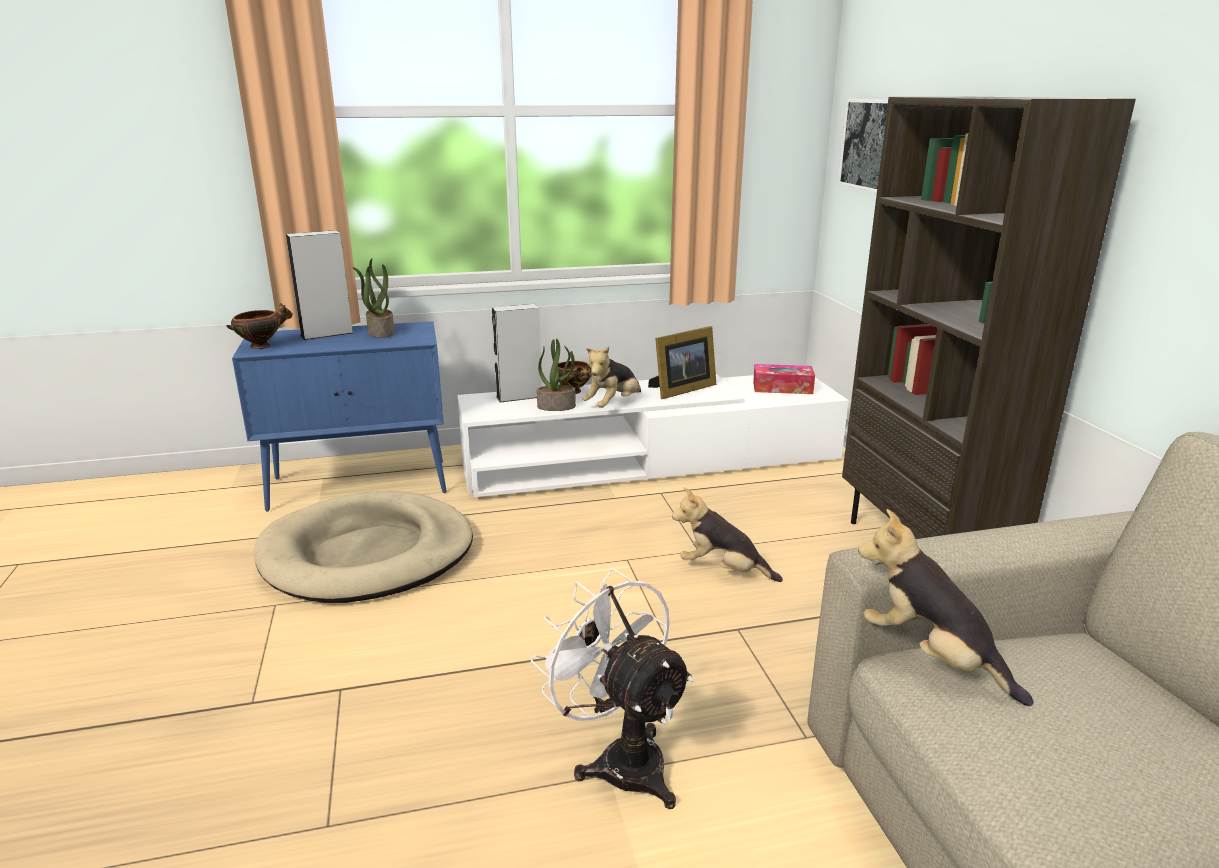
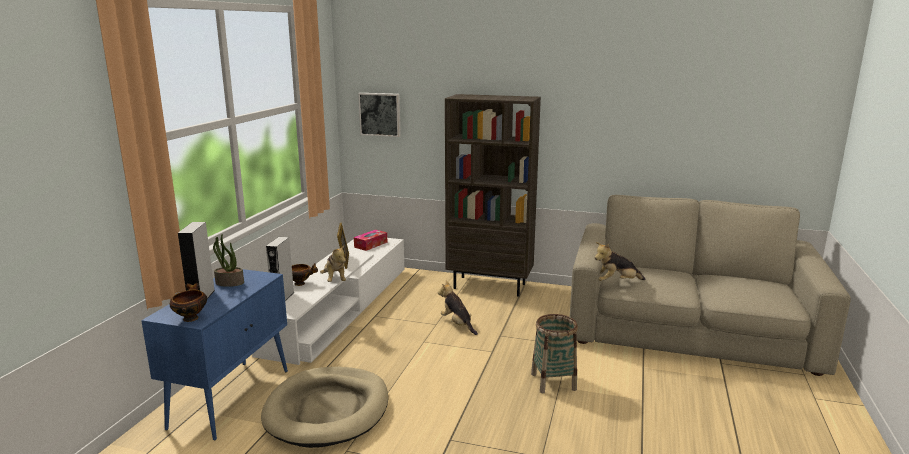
camera: 60 degrees left, 5 degrees down
(557, 406) = (313, 292): potted plant -> none
(620, 759) = (553, 382): white fan -> basket
(722, 570) = (457, 324): plush toy -> plush toy turned 90 degrees clockwise

